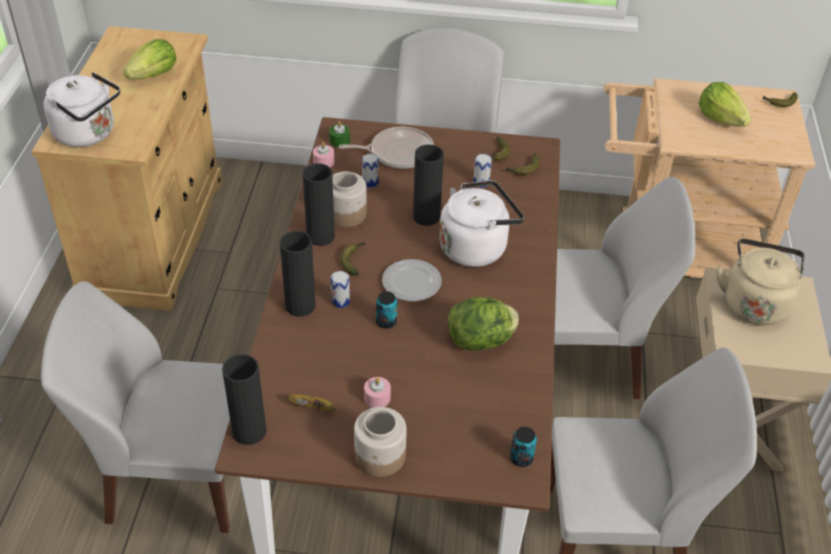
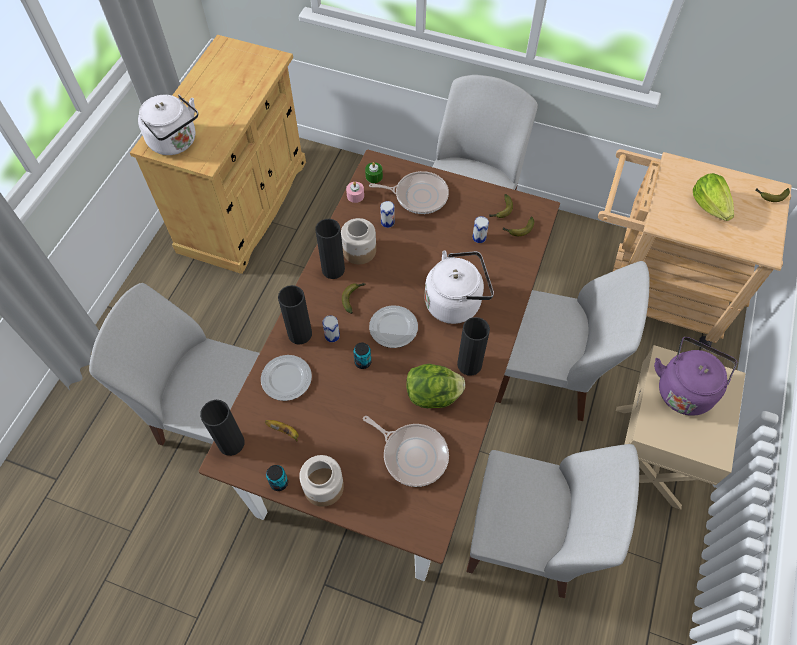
camera: 15 degrees right, 15 degrees up
(154, 75) = (240, 90): lettuce -> none
(298, 354) = (286, 379): none -> plate
(377, 398) = (336, 432): pink candle -> none
(426, 216) = (423, 264): black vase -> black vase (469, 364)
(476, 404) = (412, 454): none -> frying pan
(521, 458) = (433, 513): can -> can (279, 482)
(754, 303) = (684, 389): beige kettle -> purple kettle

